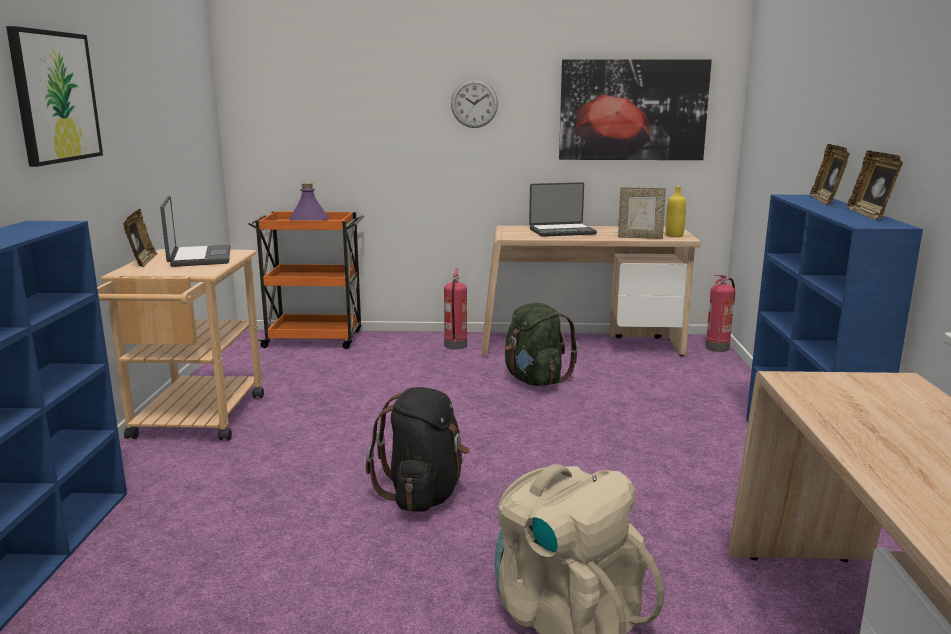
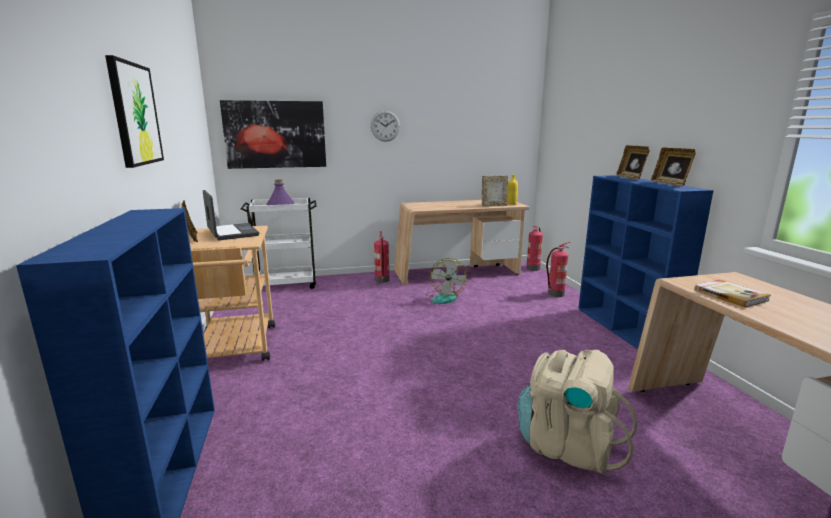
camera: 15 degrees left, 0 degrees up
(315, 339) = (287, 284): orange cart -> white cart
(423, 494) = (426, 379): black backpack -> none
(535, 380) = (445, 297): green backpack -> fan
(562, 231) = (445, 204): laptop -> none
(633, 110) = (480, 130): picture -> picture (275, 134)
(723, 393) = (555, 294): none -> fire extinguisher
(843, 407) = (730, 295): none -> book

